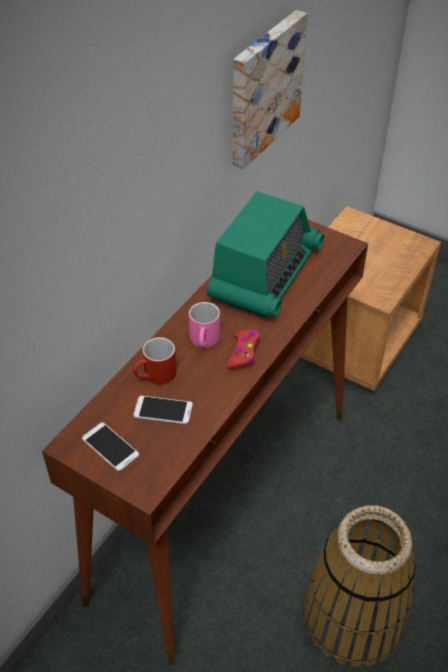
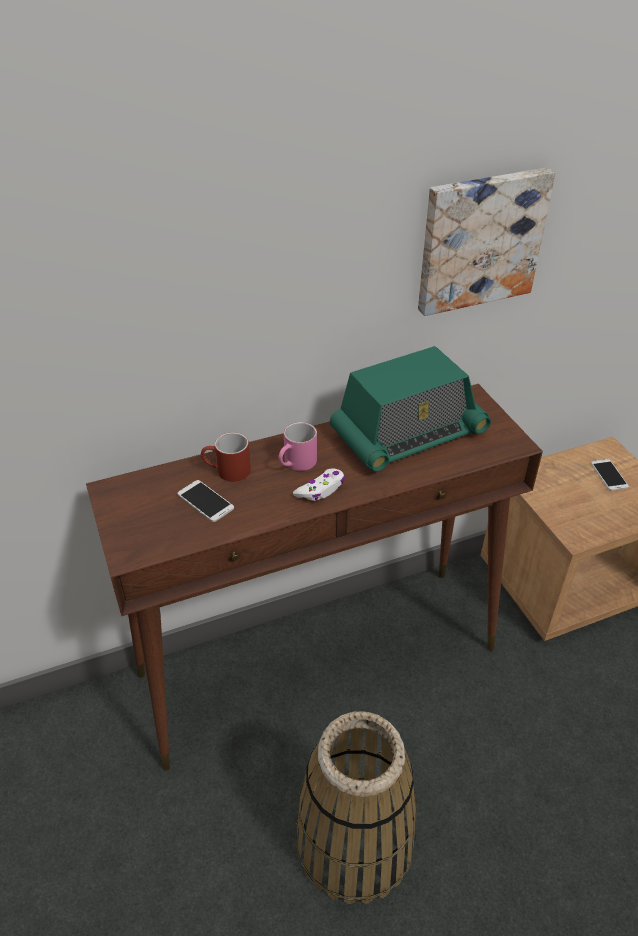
camera: 35 degrees right, 5 degrees down
(110, 447) = (136, 507): phone -> phone (609, 475)
(243, 353) = (321, 489): red game controller -> white game controller

